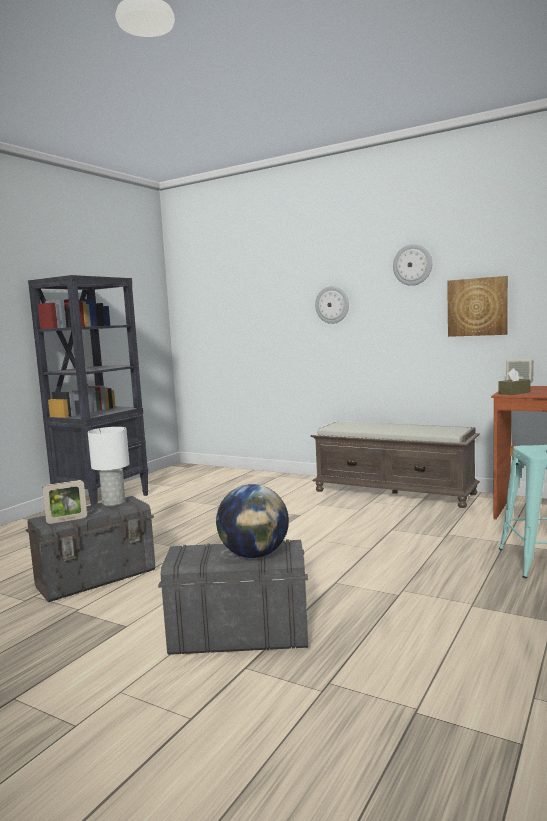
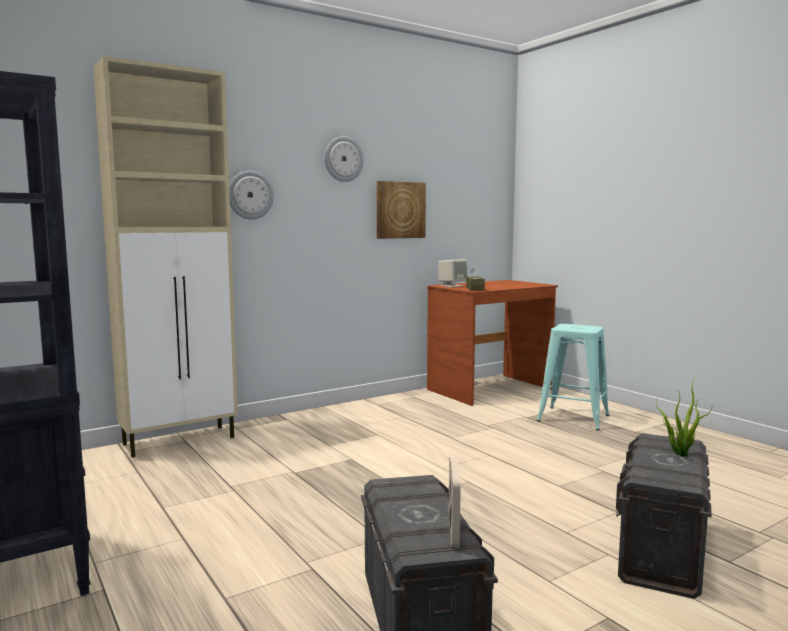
camera: 65 degrees left, 0 degrees up
(113, 503) = (396, 493): white table lamp -> none
(254, 555) = (680, 453): globe -> potted plant
(274, 477) = (181, 441): none -> beige cabinet
(395, 492) = (350, 412): brown bench -> none

